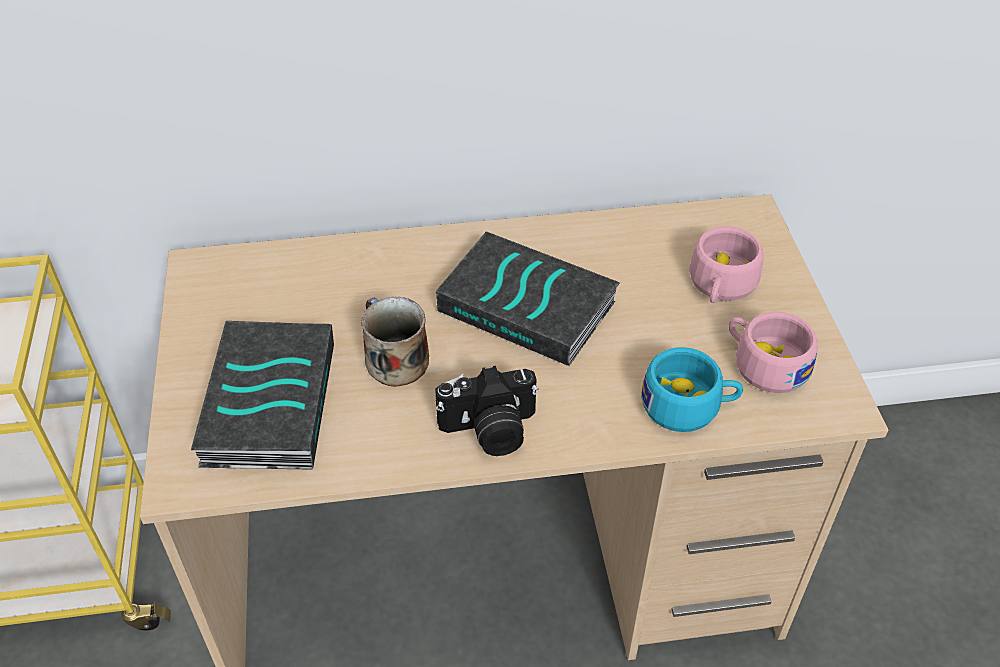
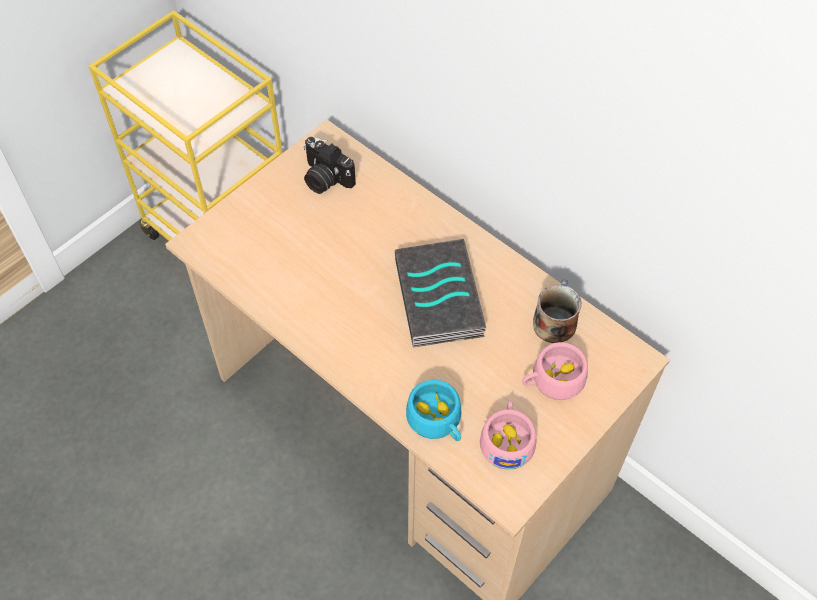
camera: 50 degrees right, 10 degrees up
(267, 401) = (269, 237): book -> none
(394, 359) = (344, 267): mug -> mug (554, 322)
(490, 431) = (335, 342): camera -> camera (324, 179)

